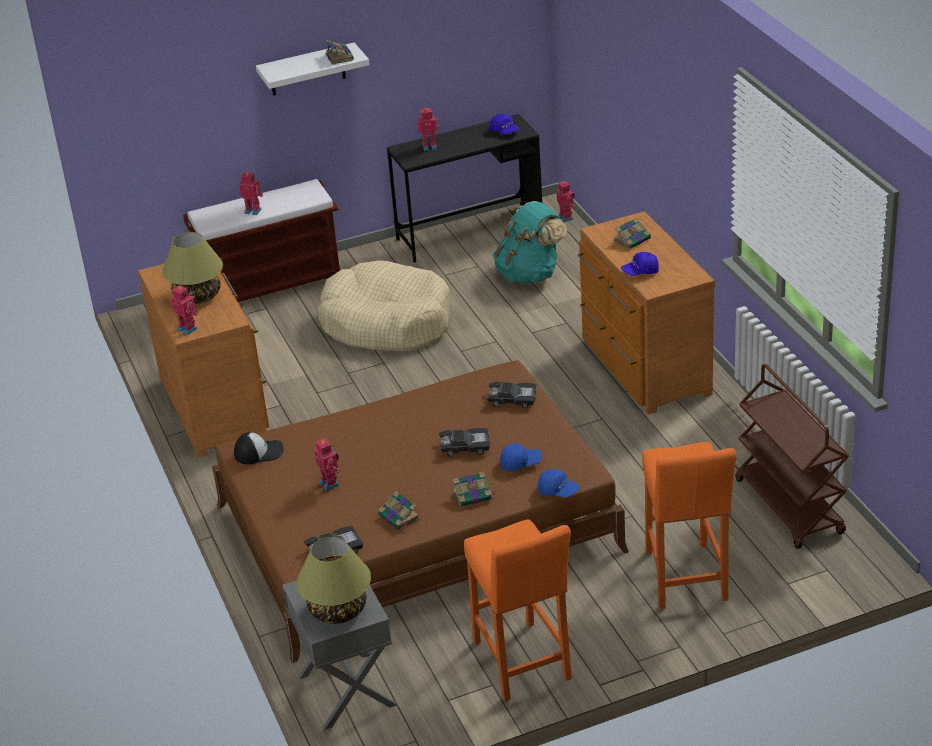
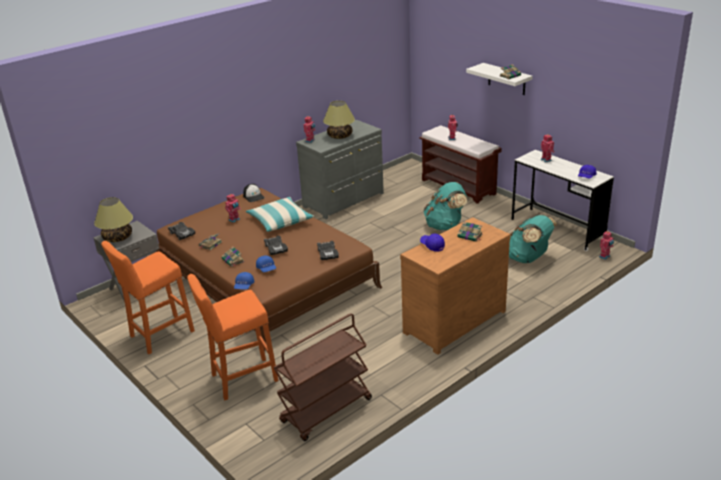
camera: 70 degrees right, 5 degrees down
(216, 406) = (345, 200): brown dresser -> grey dresser
(369, 434) = (280, 221): none -> pillow
(386, 323) = (445, 226): beige dog bed -> turquoise backpack
(470, 233) = (557, 229): black desk -> white desk

